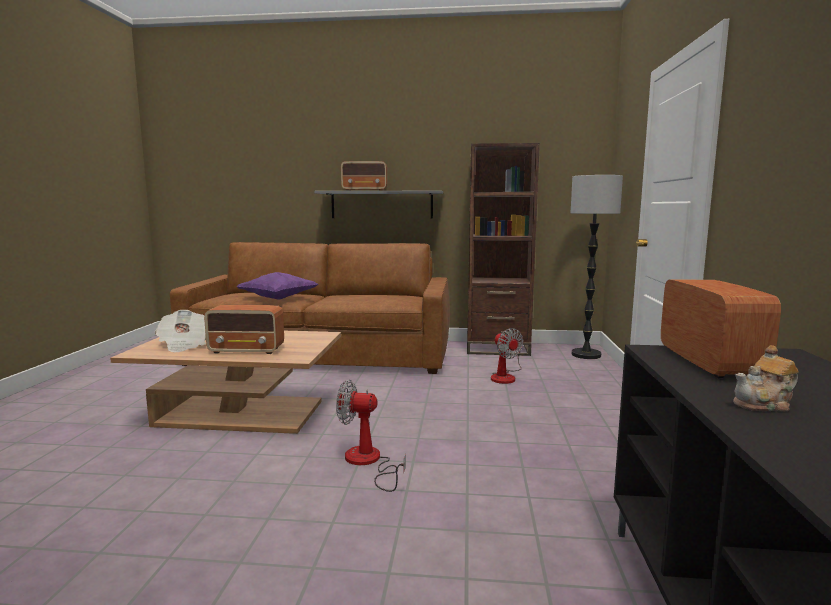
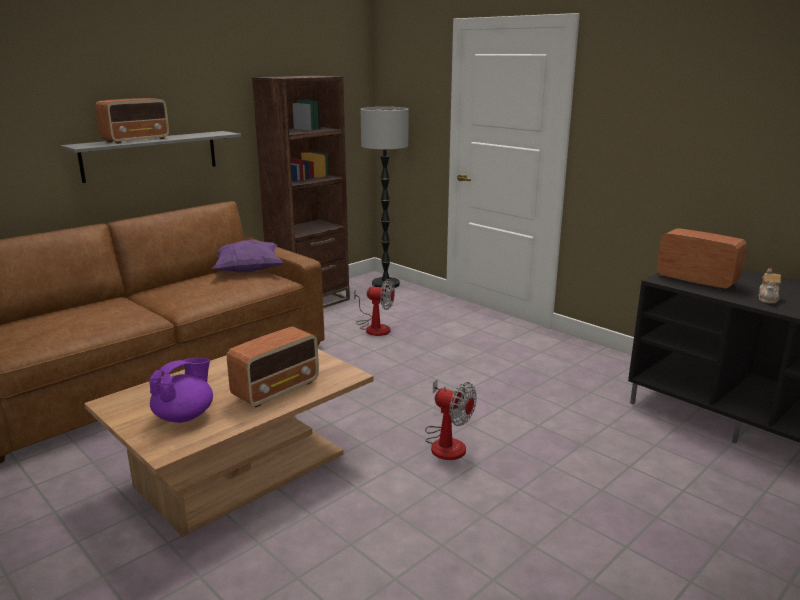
camera: 50 degrees left, 10 degrees up
(184, 345) = (185, 416): newspaper -> purple teapot
(278, 298) = (114, 318): purple pillow -> purple pillow (247, 271)
(368, 462) = (446, 442): fan -> fan turned 105 degrees counterclockwise

